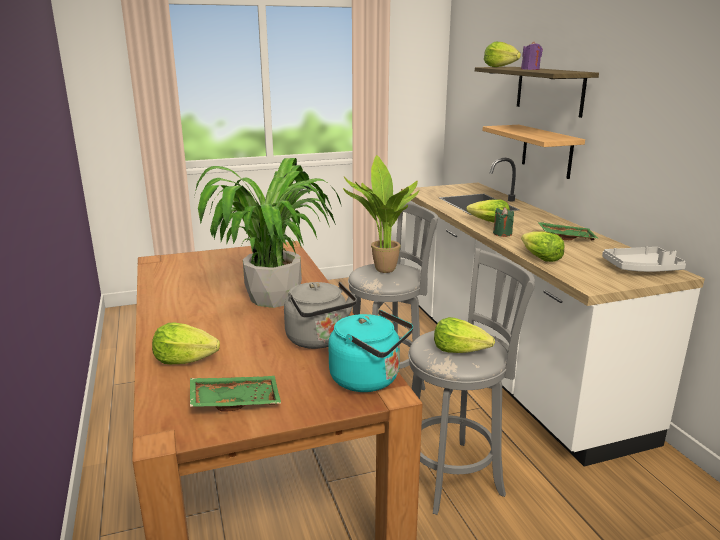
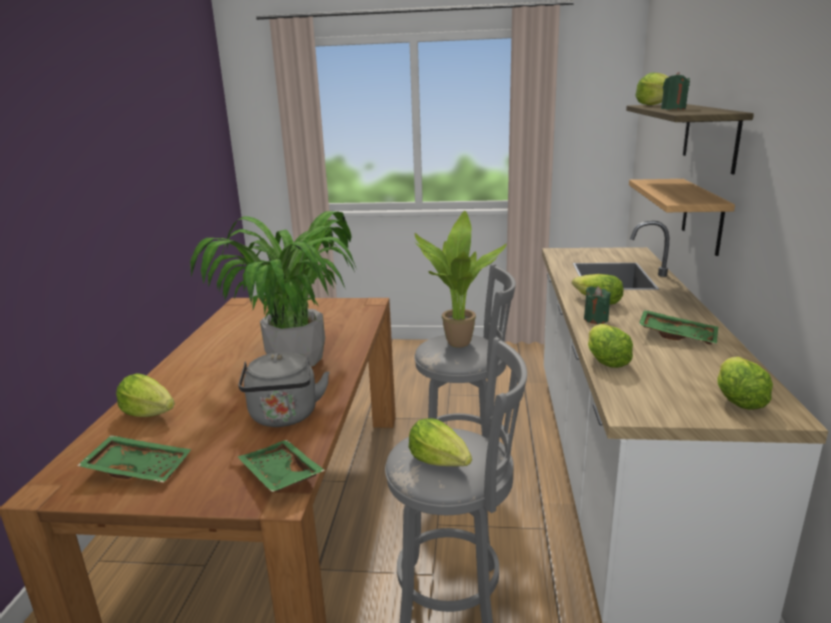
camera: 25 degrees right, 0 degrees up
(369, 379) = (279, 476): turquoise kettle -> green tray
(530, 69) = (673, 109): purple candle -> green candle
(641, 268) = (737, 398): grey tray -> lettuce

